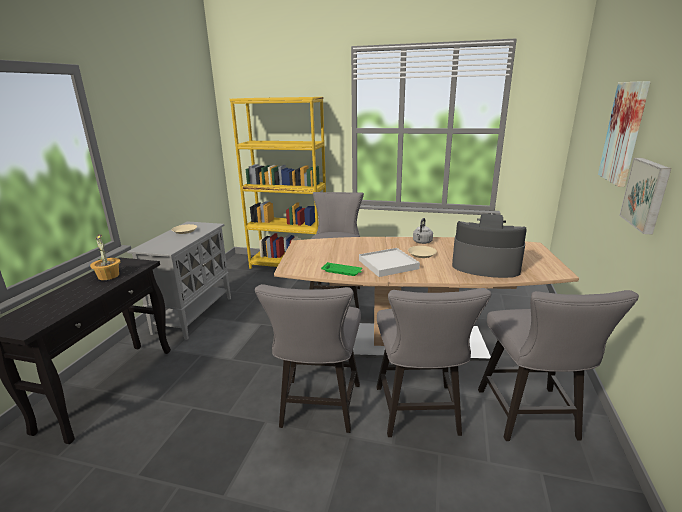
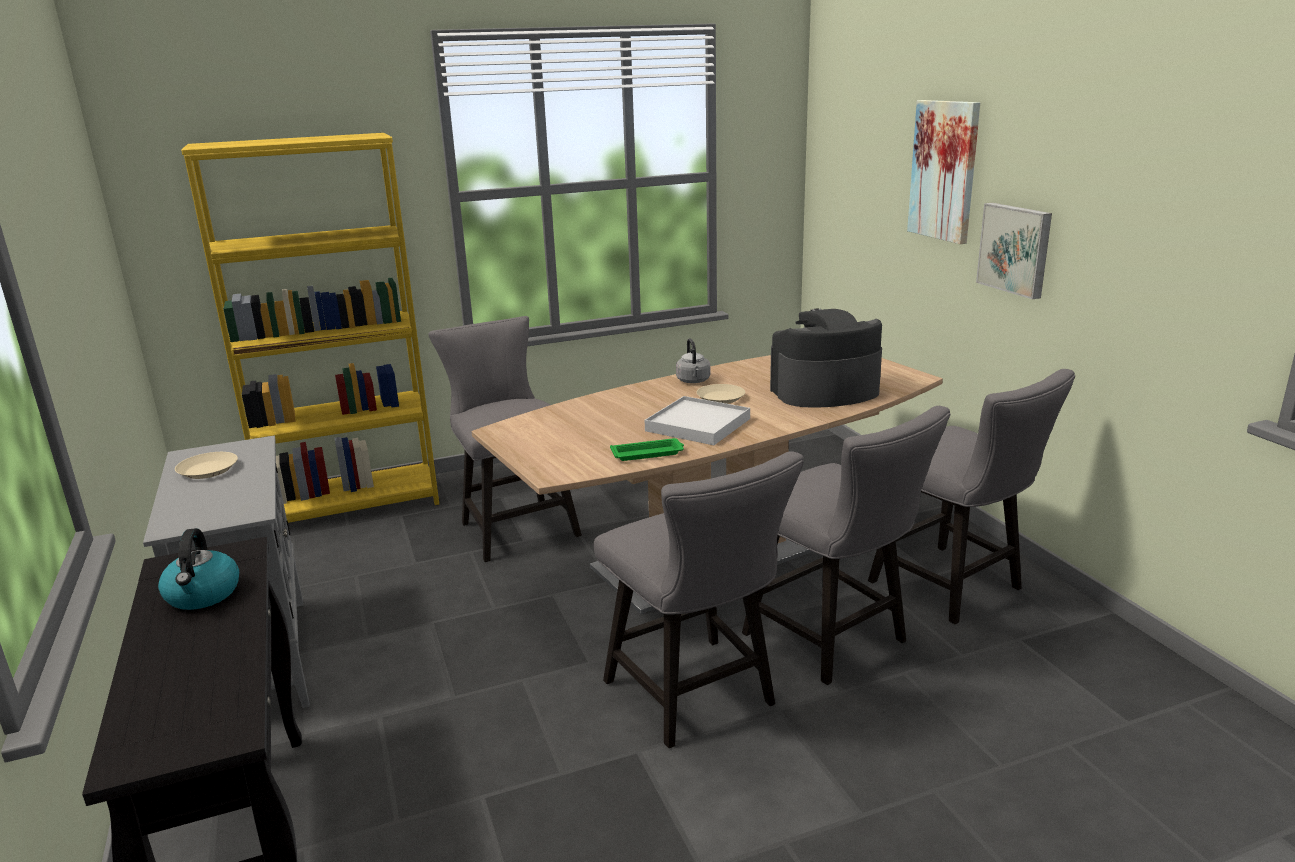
camera: 35 degrees left, 0 degrees up
(109, 276) = (203, 595): potted plant -> kettle

